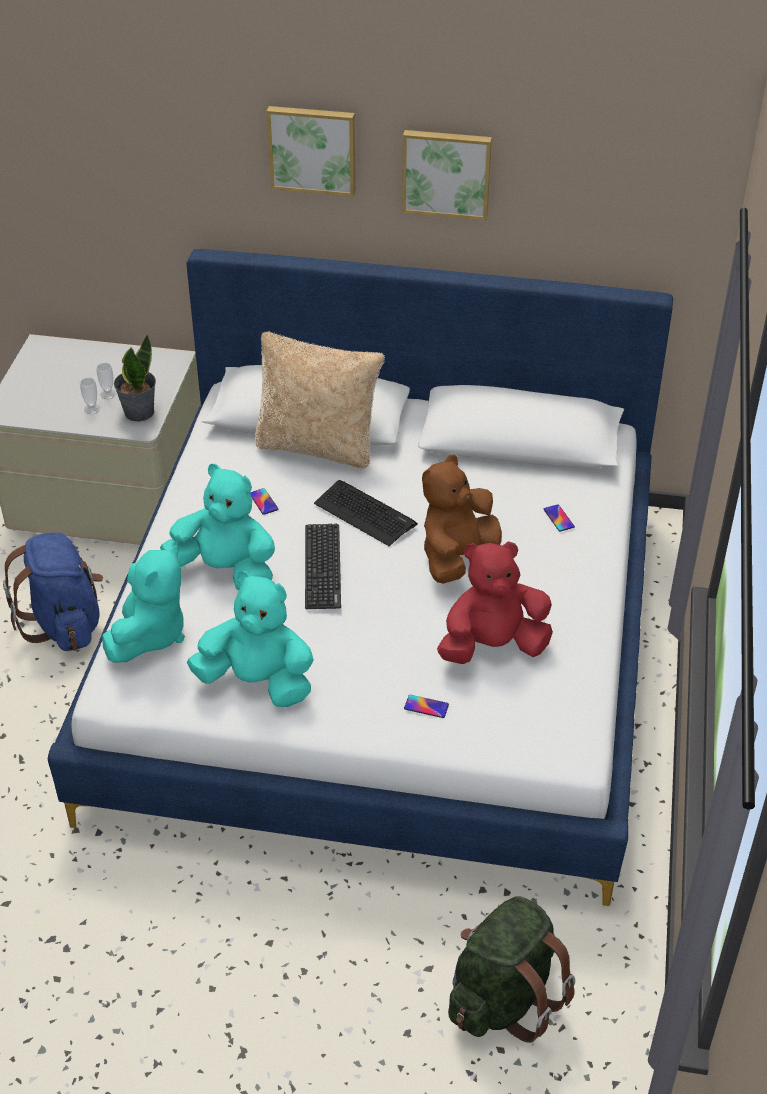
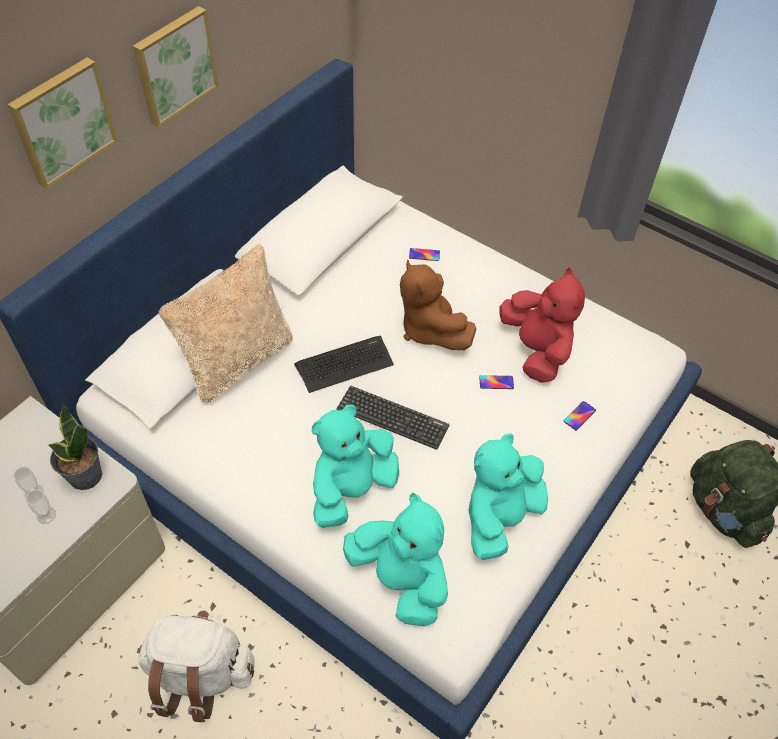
camera: 65 degrees left, 10 degrees up
(65, 623) = (200, 674): blue backpack -> white backpack
(263, 501) = (280, 427): phone -> phone (496, 382)
(492, 646) = (536, 350): red plush toy -> red plush toy turned 150 degrees clockwise

